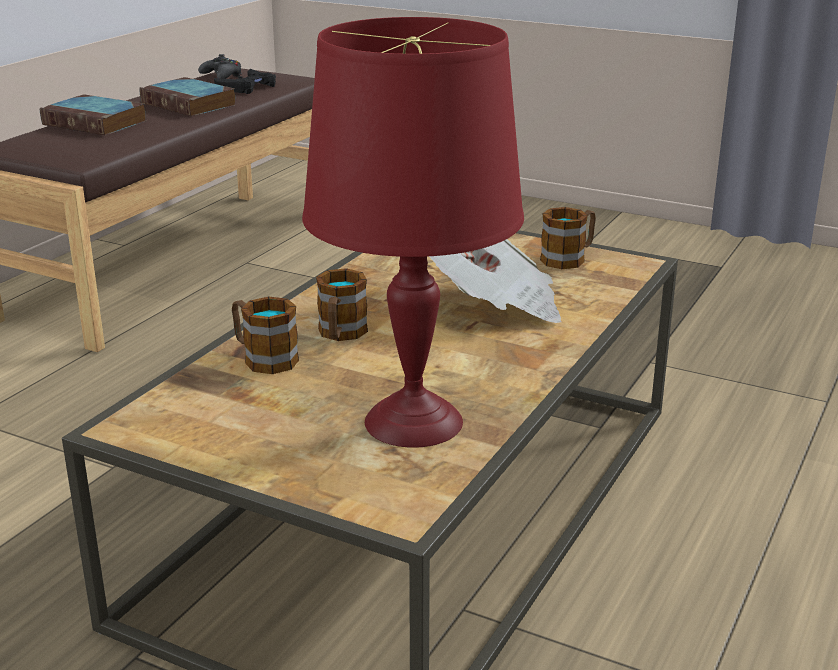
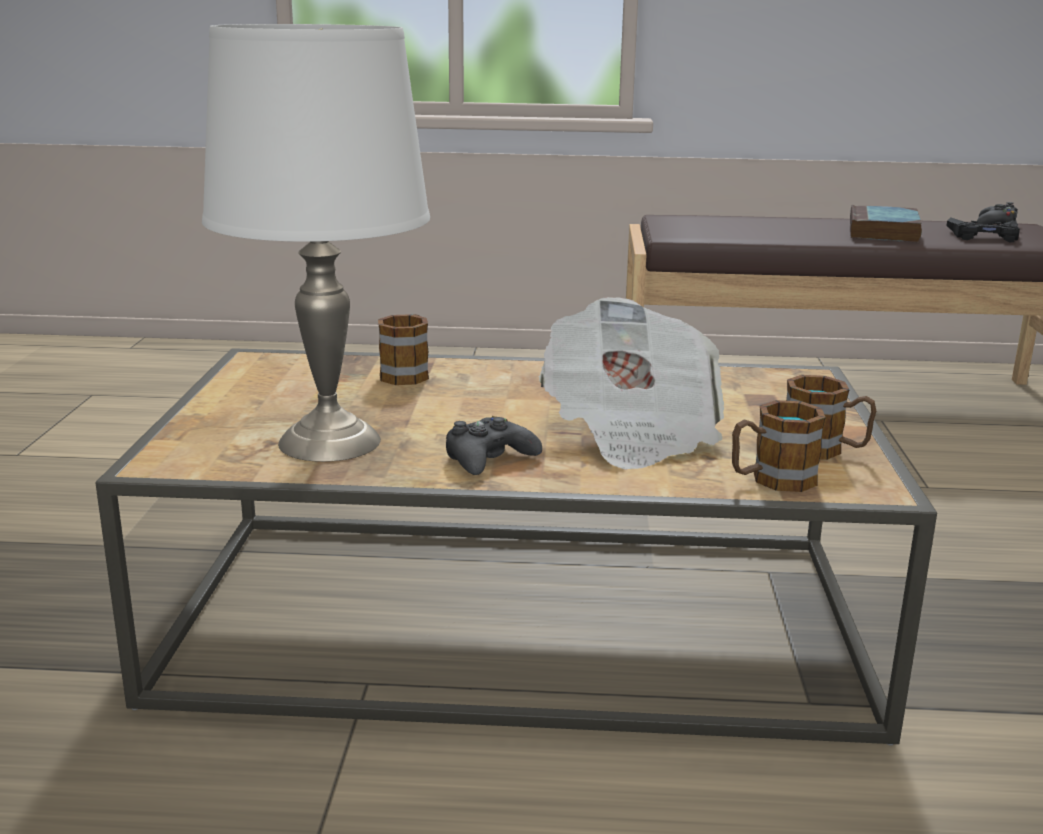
camera: 65 degrees right, 5 degrees down
(97, 123) = (770, 222): book -> none
(340, 335) = (483, 388): mug -> mug (771, 480)
(412, 421) = (330, 441): red table lamp -> white table lamp
(505, 363) = (489, 459): none -> black game controller

